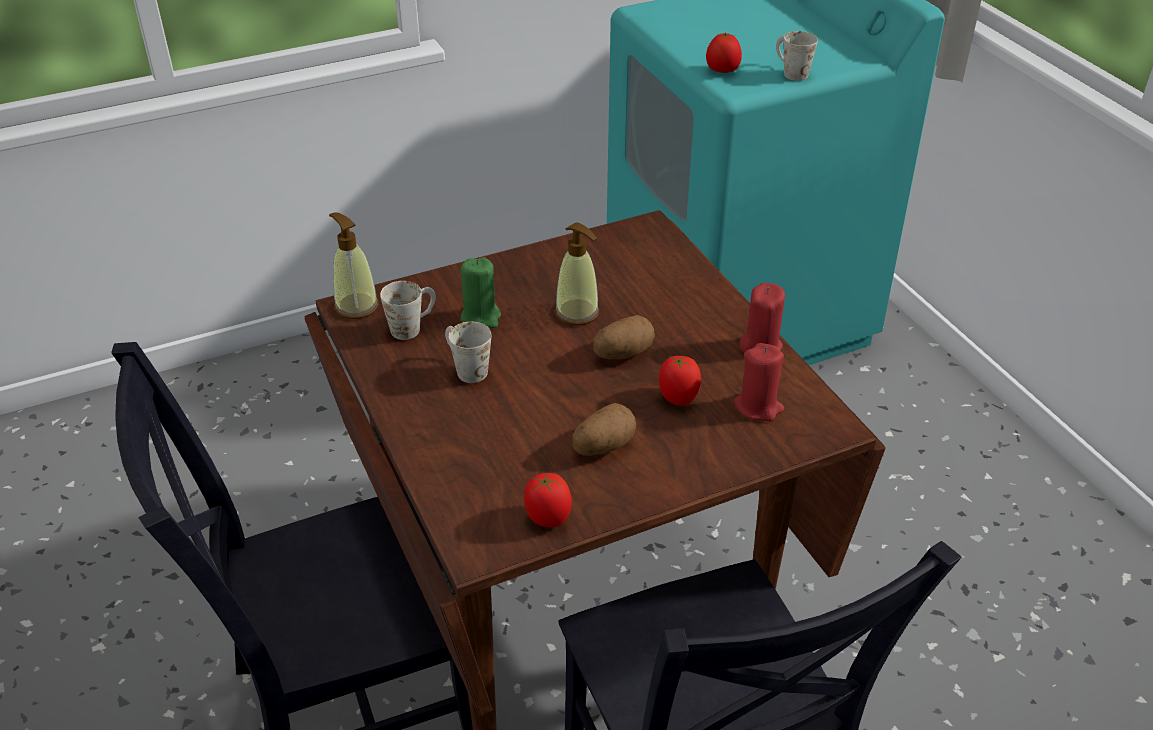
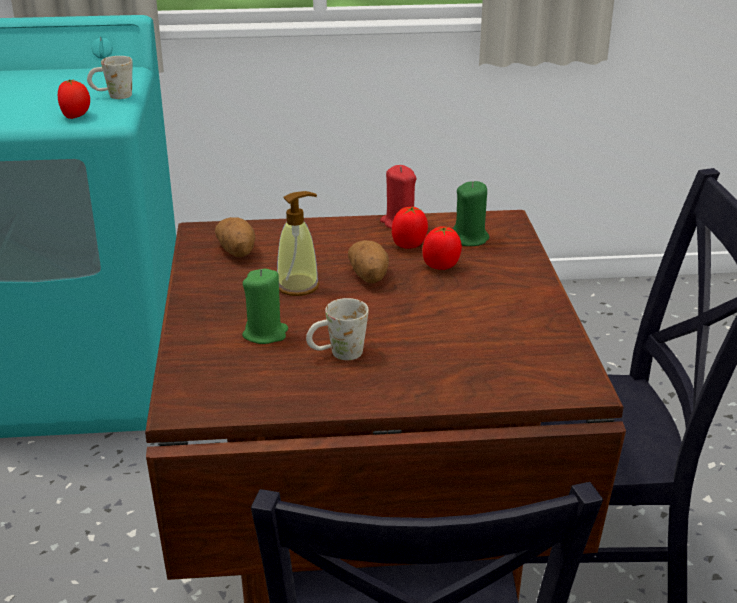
camera: 70 degrees left, 10 degrees down
(356, 306) = (185, 403): soap dispenser -> none
(413, 326) = (249, 373): white mug -> none
(547, 518) = (557, 348): tomato -> tomato (409, 245)
(603, 446) = (481, 308): potato -> potato (237, 252)
(758, 407) = (470, 239): red candle -> green candle

